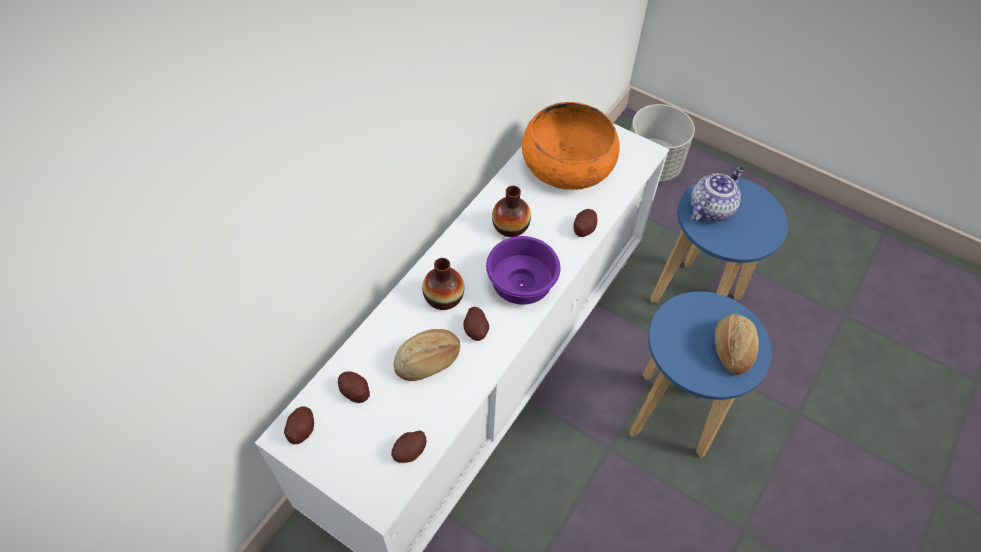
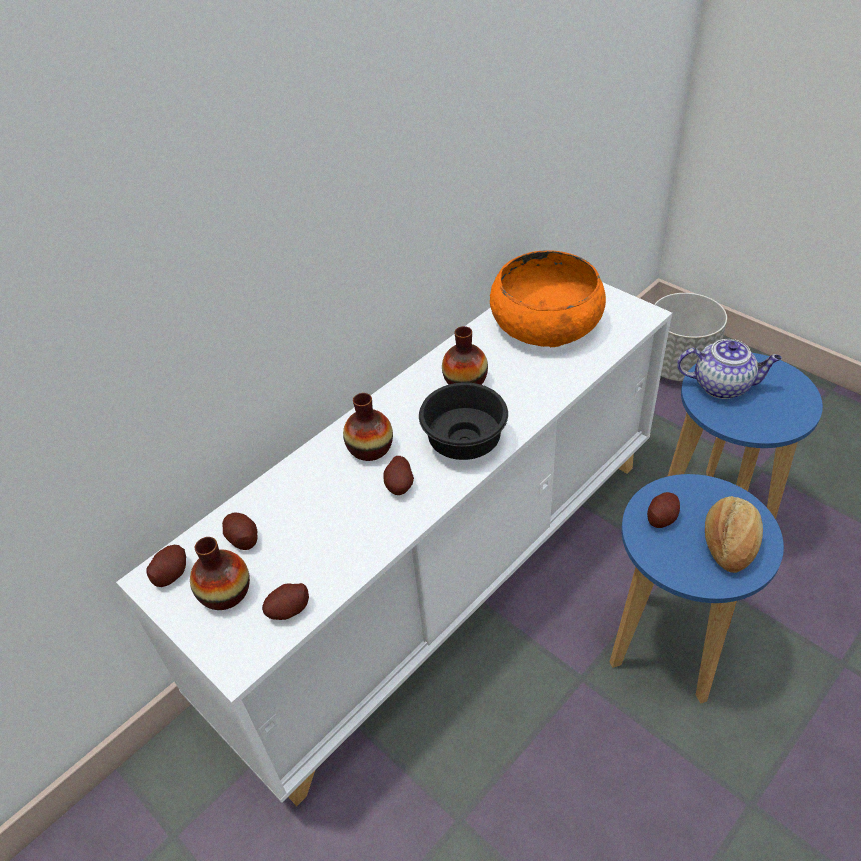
camera: 15 degrees right, 10 degrees down
(353, 442) = (225, 592): none -> vase
(428, 362) = (335, 515): bread -> none
(519, 286) = (462, 443): purple bowl -> black bowl
(584, 228) = (552, 388): potato -> potato (661, 517)
(710, 209) = (723, 385): teapot -> teapot turned 45 degrees clockwise

